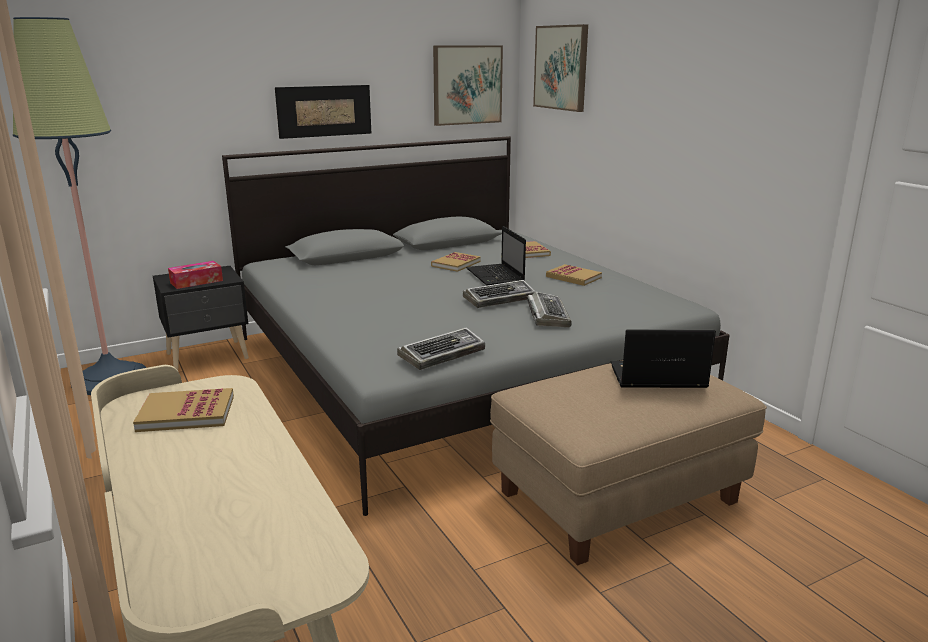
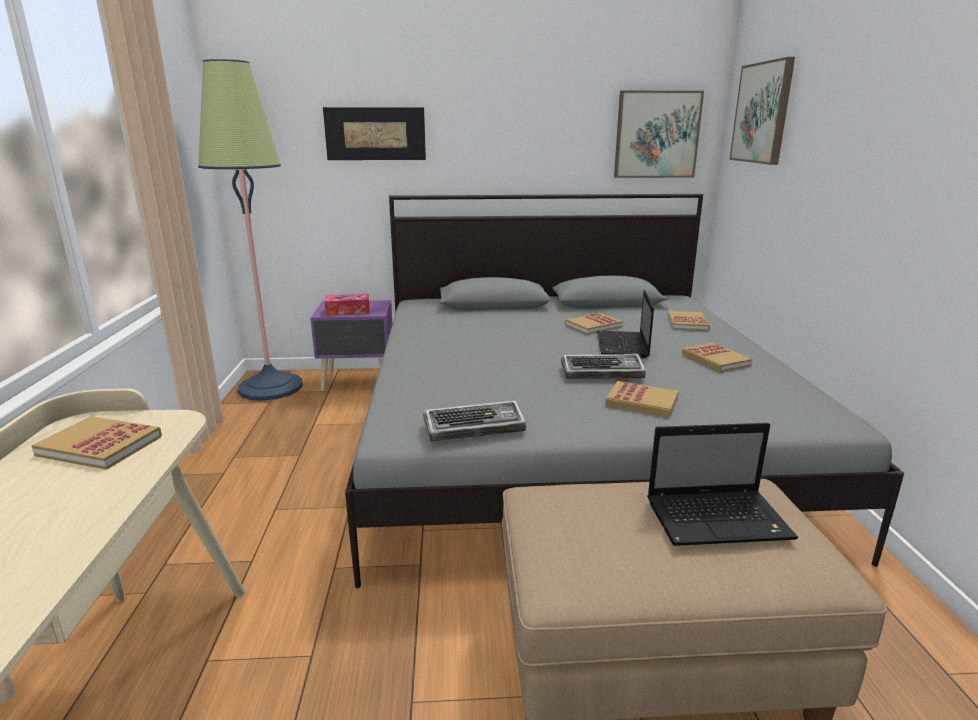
camera: 25 degrees right, 0 degrees up
(209, 356) = (359, 381): black nightstand -> purple nightstand
(324, 111) = (494, 157): picture -> picture (375, 134)
(547, 315) = (641, 402): keyboard -> book
(655, 377) = (720, 519): laptop -> laptop turned 150 degrees clockwise

